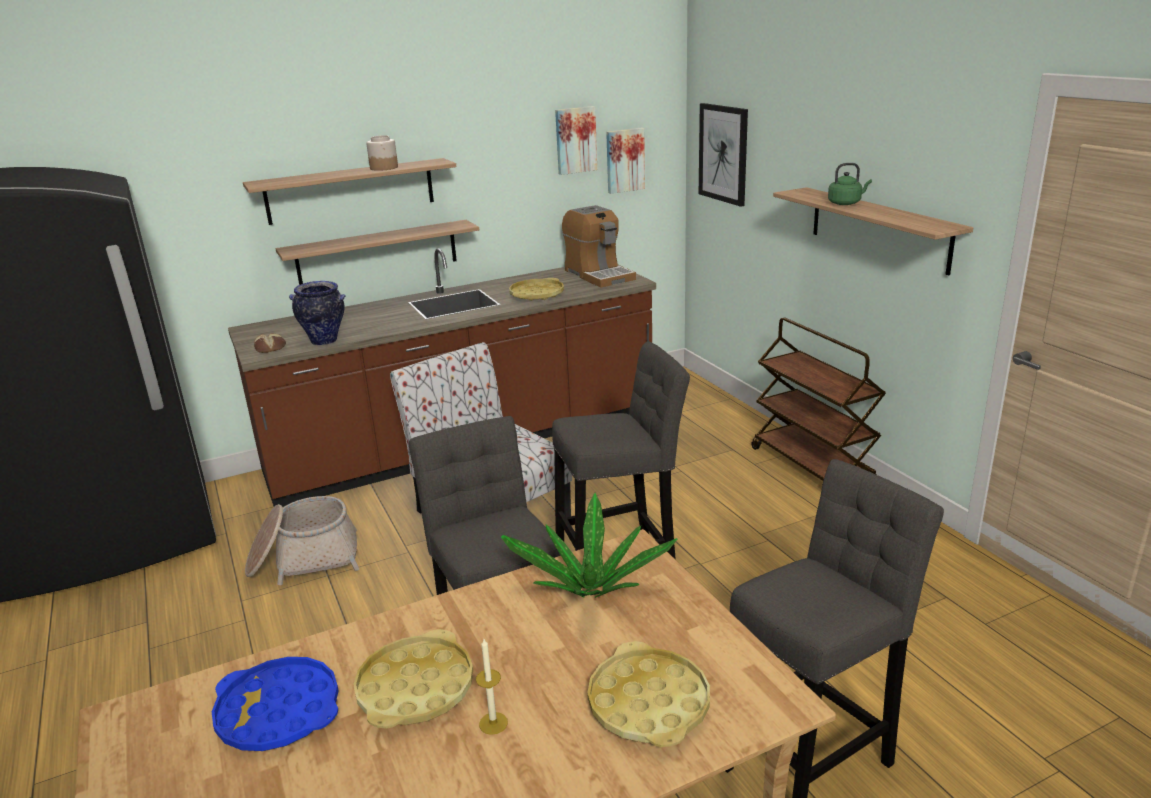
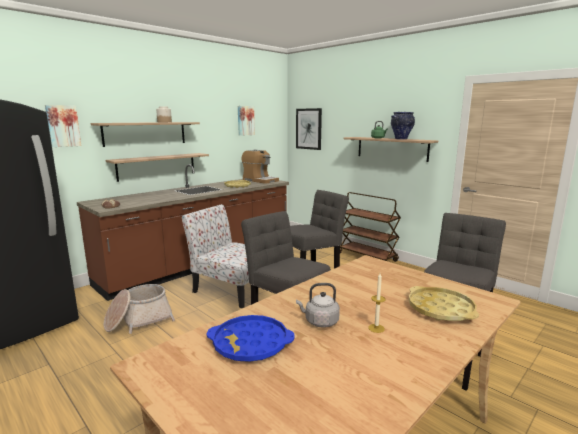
camera: 20 degrees left, 10 degrees down
(325, 341) = (141, 203): vase -> vase (401, 139)
(415, 688) = (320, 322): yellow tray -> grey kettle
(590, 589) = (366, 275): potted plant -> none
(624, 160) = (264, 132): picture -> picture (63, 126)

